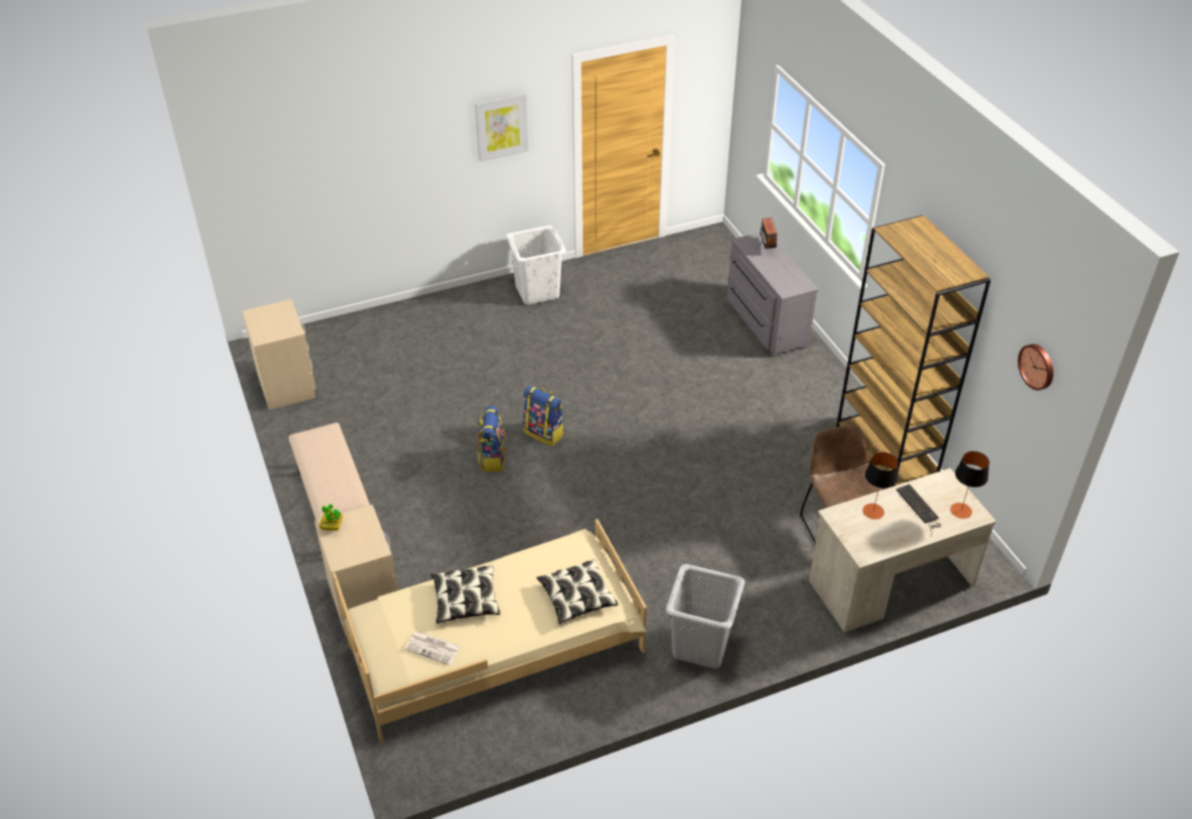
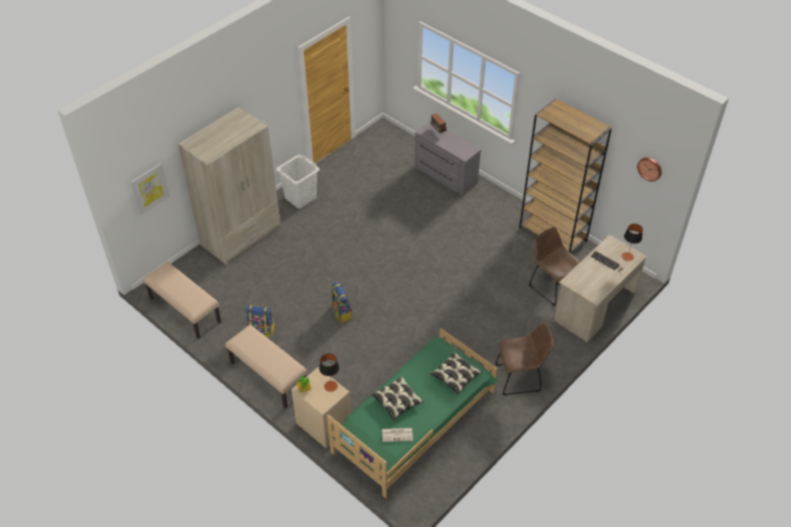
camera: 25 degrees left, 5 degrees up
(287, 385) = (184, 310): beige nightstand -> beige bench
(426, 315) = (241, 235): none -> beige wardrobe
(496, 646) = (414, 420): beige bed -> green bed
(501, 127) = (264, 104): picture -> picture (150, 188)
(544, 433) = (361, 286): backpack -> backpack (262, 330)
(701, 646) = (520, 377): grey laundry basket -> brown chair
(873, 511) = (586, 272): table lamp -> table lamp (330, 386)

